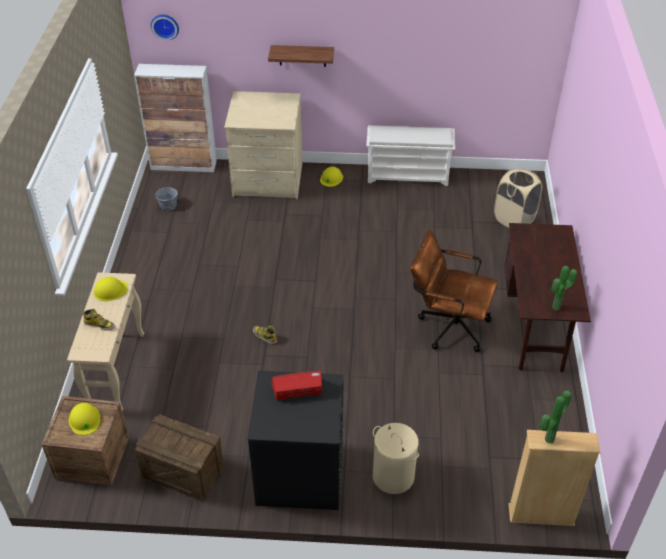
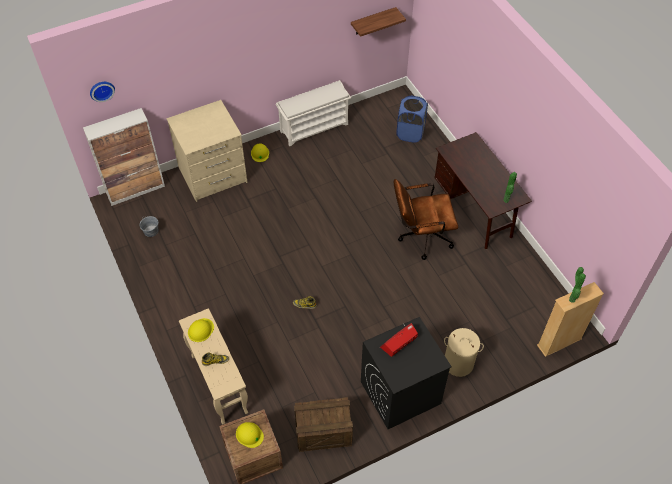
camera: 30 degrees left, 10 degrees up
(302, 55) = (218, 71): shelf -> shelf (373, 21)
(514, 219) = (410, 133): beige laundry basket -> blue laundry basket

